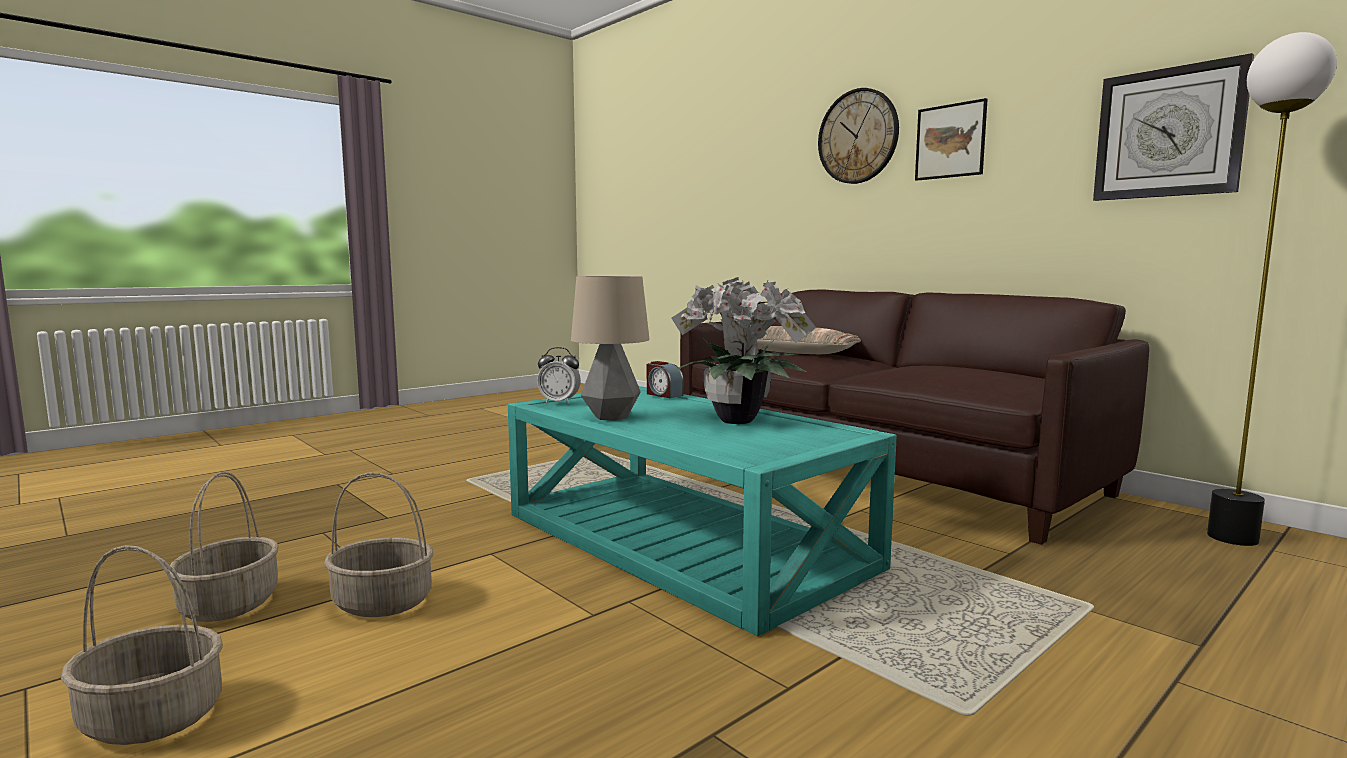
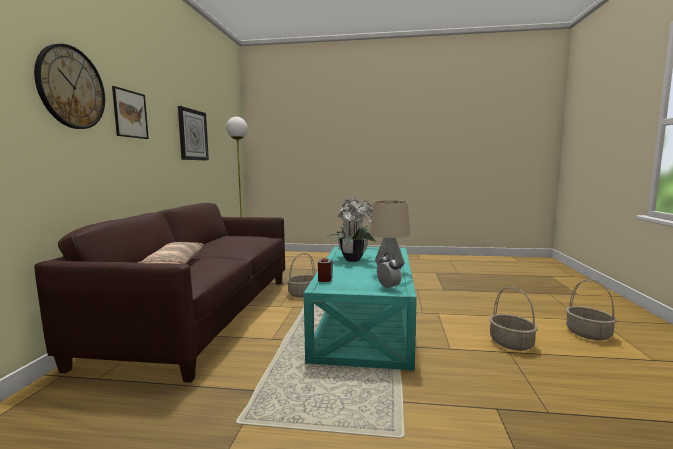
camera: 130 degrees left, 0 degrees up
(230, 605) = (587, 369): basket -> basket (303, 294)

